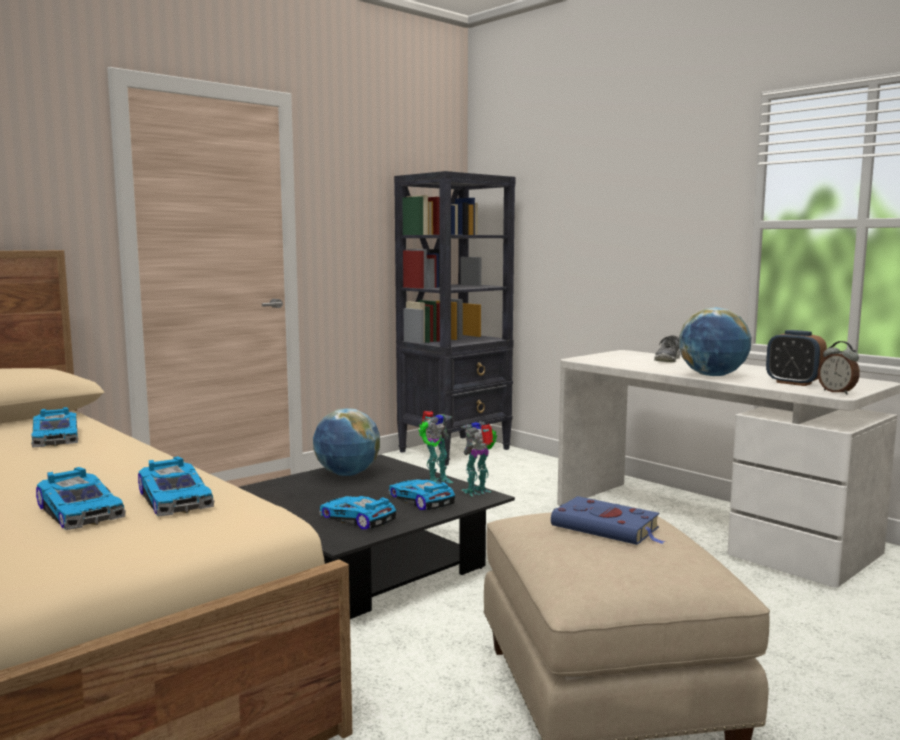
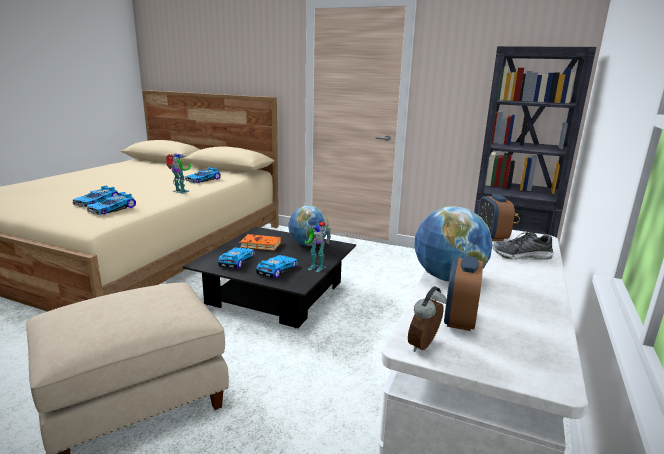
camera: 65 degrees right, 10 degrees up
(307, 499) = (259, 245): none -> orange book
(478, 492) = (305, 282): toy robot -> toy robot (180, 192)
(608, 528) = (132, 306): blue book -> none
(615, 358) = (491, 236): none -> alarm clock

